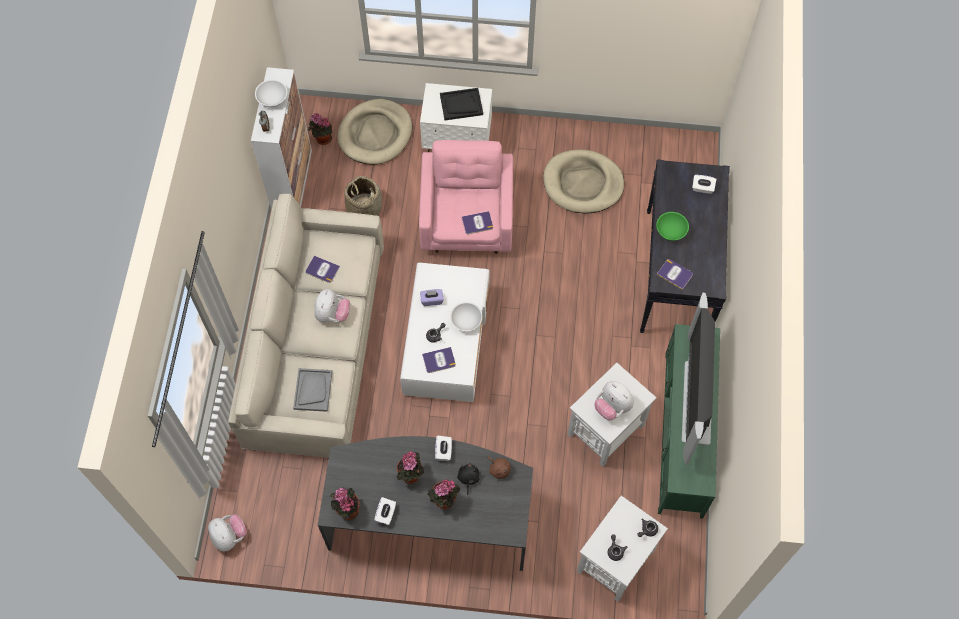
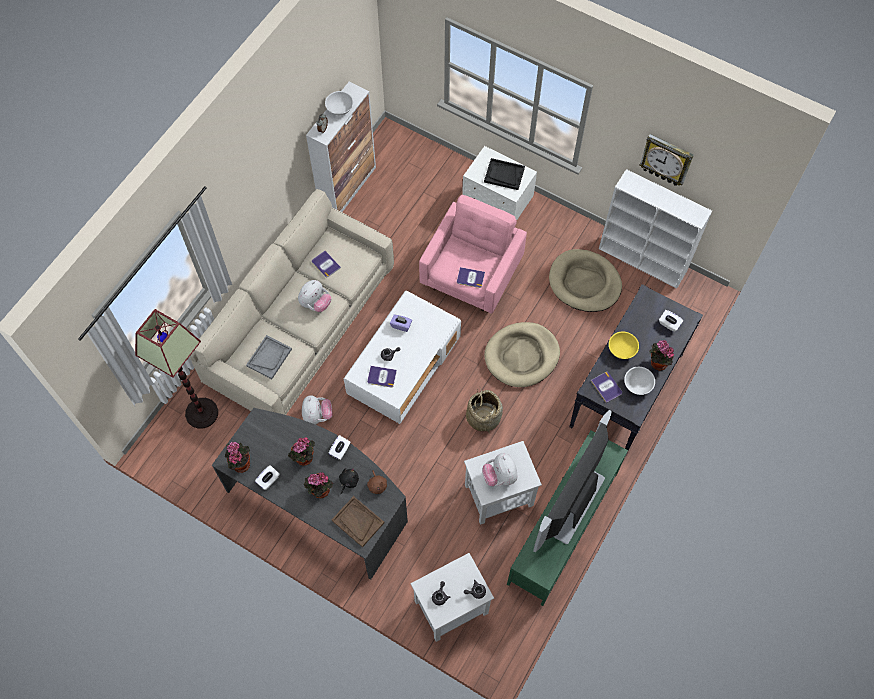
camera: 25 degrees right, 0 degrees up
(229, 536) = (157, 446): plush toy -> plush toy (317, 415)
(259, 480) = (201, 412): none -> floor lamp
(322, 139) = (389, 161): potted plant -> potted plant (657, 363)
(364, 208) = (393, 230): basket -> basket (483, 417)
(375, 134) = (433, 174): beige dog bed -> beige dog bed (522, 356)
(466, 321) = (420, 354): white bowl -> white bowl (638, 385)
(498, 514) = (357, 521): none -> brown tray
(628, 138) = (643, 260): none -> white bookcase
(633, 25) = (666, 160): none -> wall clock
(670, 231) = (622, 349): green bowl -> yellow bowl

